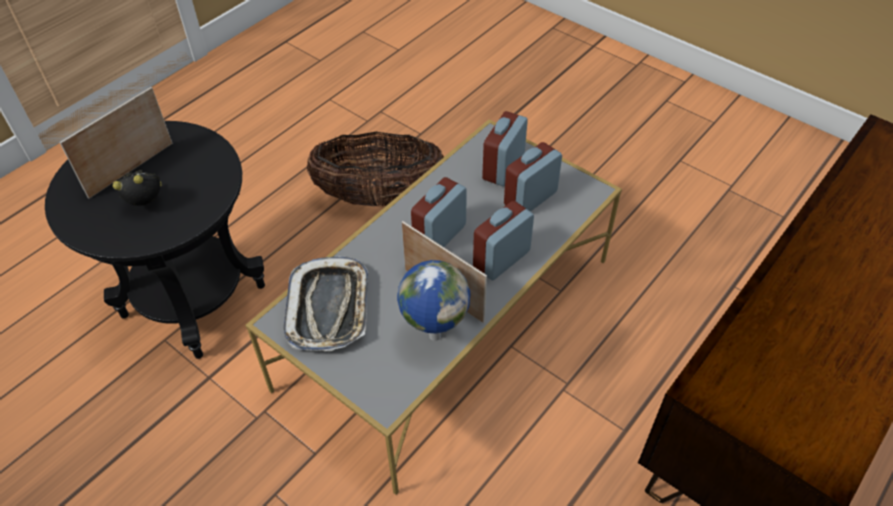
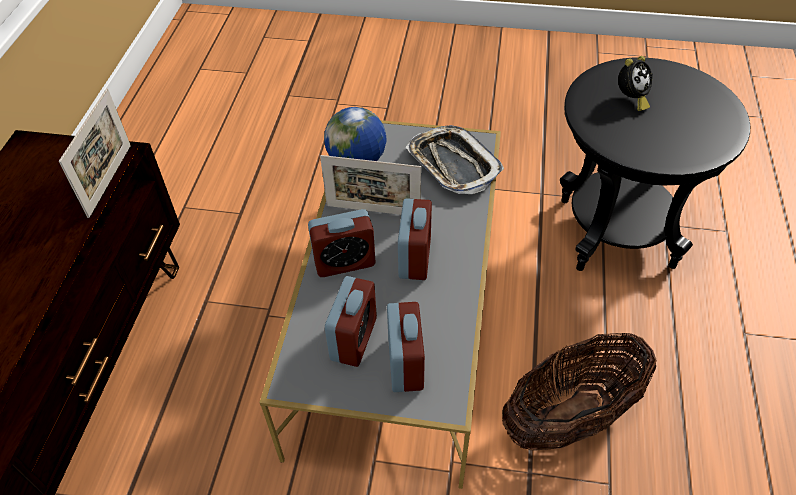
camera: 150 degrees right, 0 degrees up
(131, 170) = (681, 115): picture frame -> picture frame (110, 180)
(501, 259) = (344, 262): alarm clock -> alarm clock turned 60 degrees clockwise

